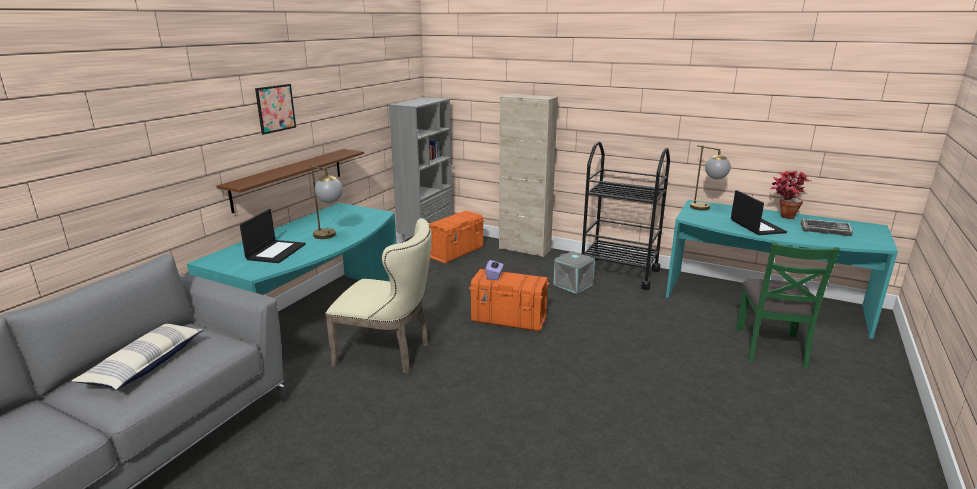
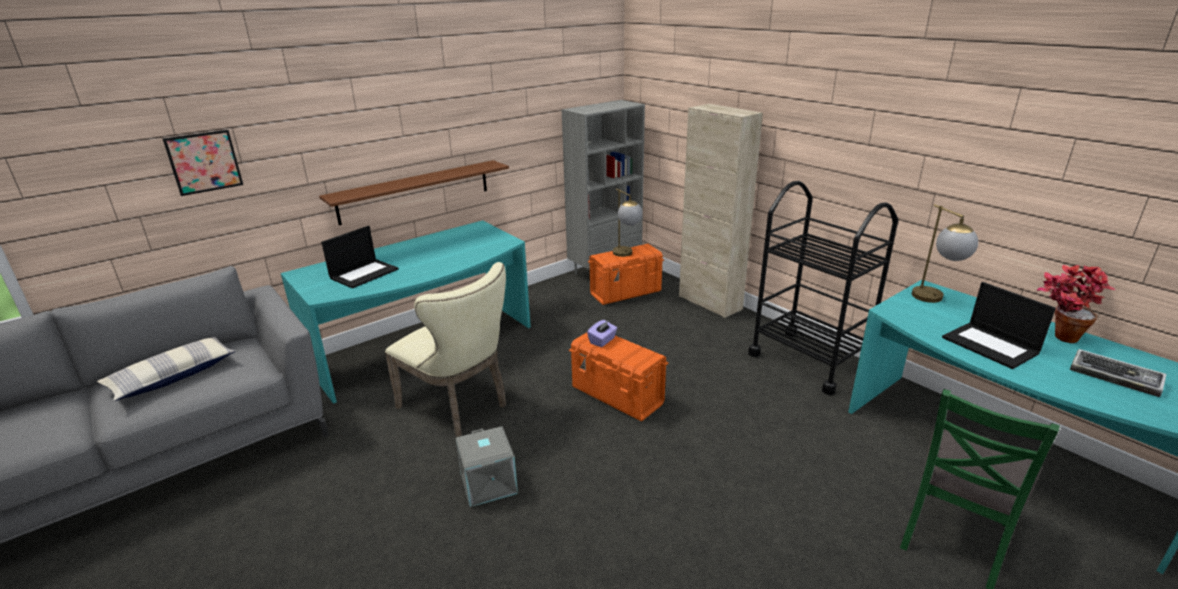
camera: 25 degrees right, 5 degrees up
(275, 108) = (397, 114): picture -> picture (204, 162)
(330, 237) = (430, 264): table lamp -> table lamp (626, 255)
(573, 284) = (734, 365): grey storage box -> grey storage box (490, 484)
(756, 226) = (991, 345): laptop -> laptop turned 135 degrees clockwise

